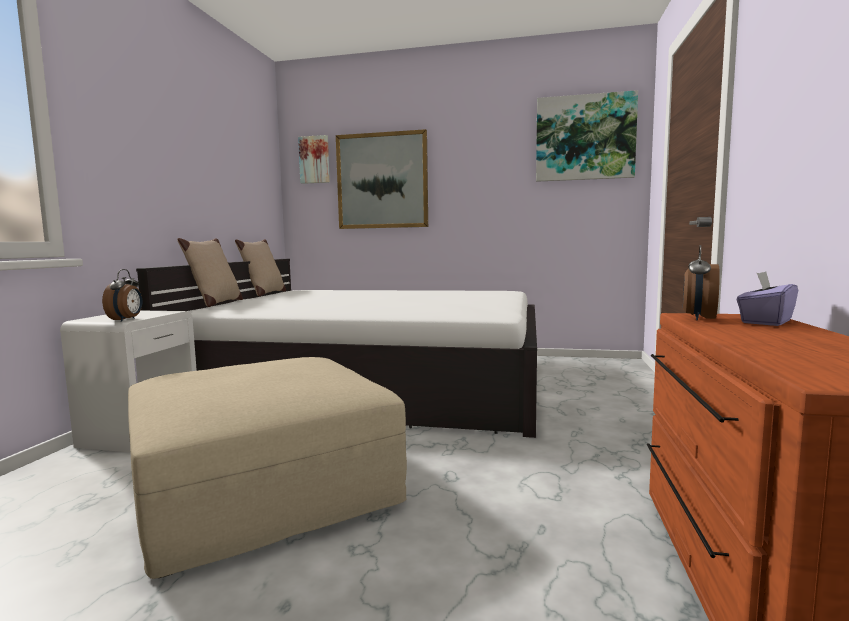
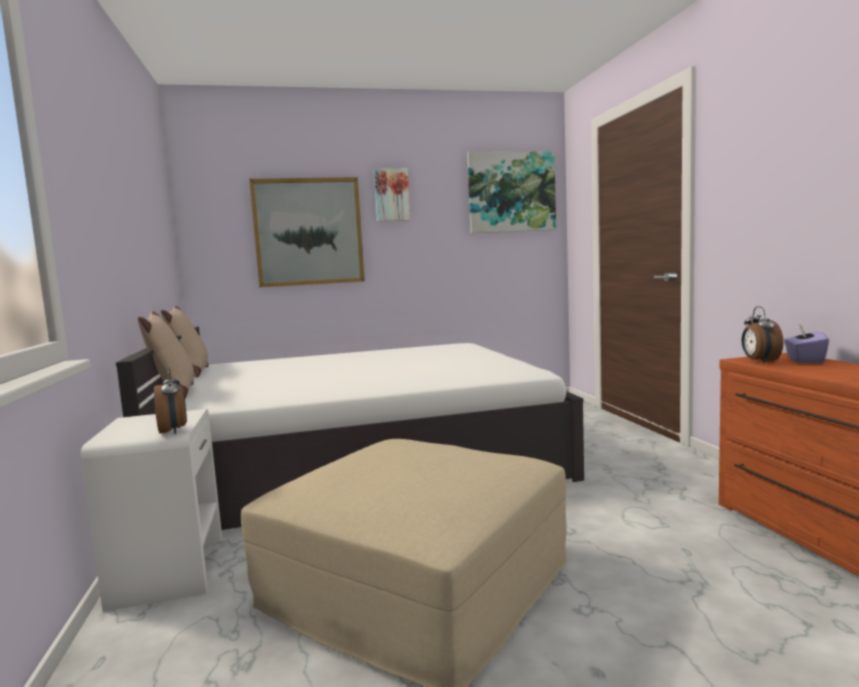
camera: 25 degrees left, 0 degrees up
(314, 160) = (221, 206): picture -> picture (391, 195)

